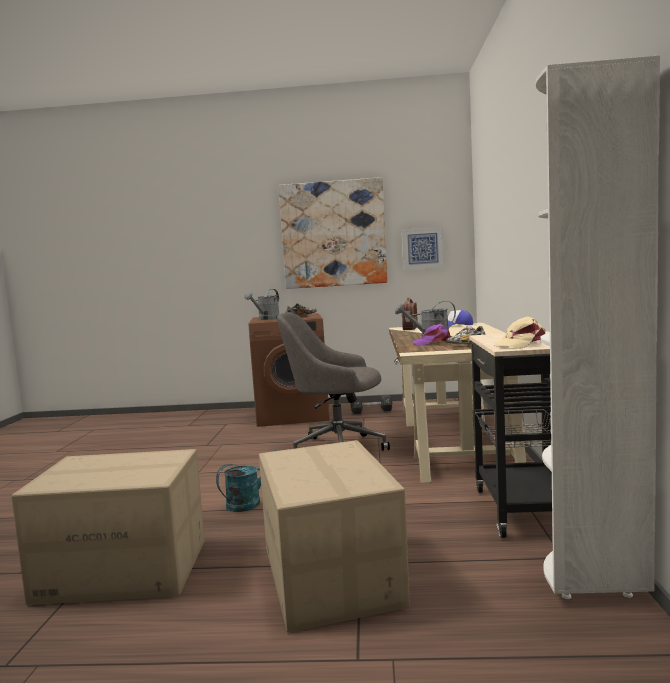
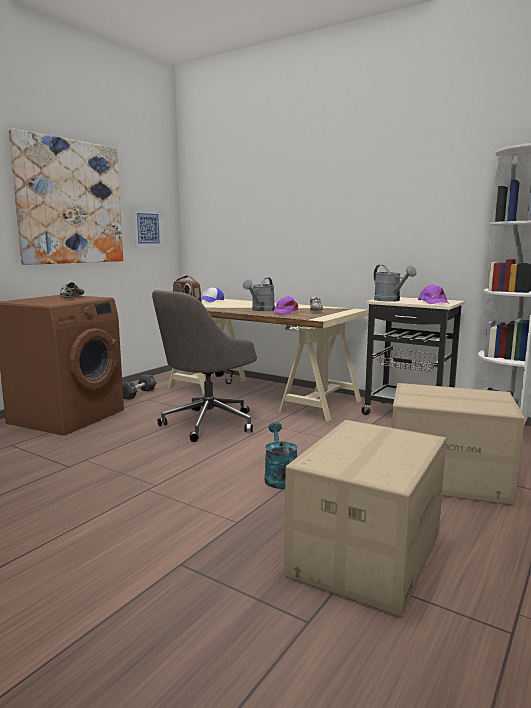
camera: 60 degrees left, 5 degrees up
(266, 319) = (45, 302): grey watering can -> grey watering can (390, 300)
(520, 344) = (433, 302): beige cap -> purple cap

